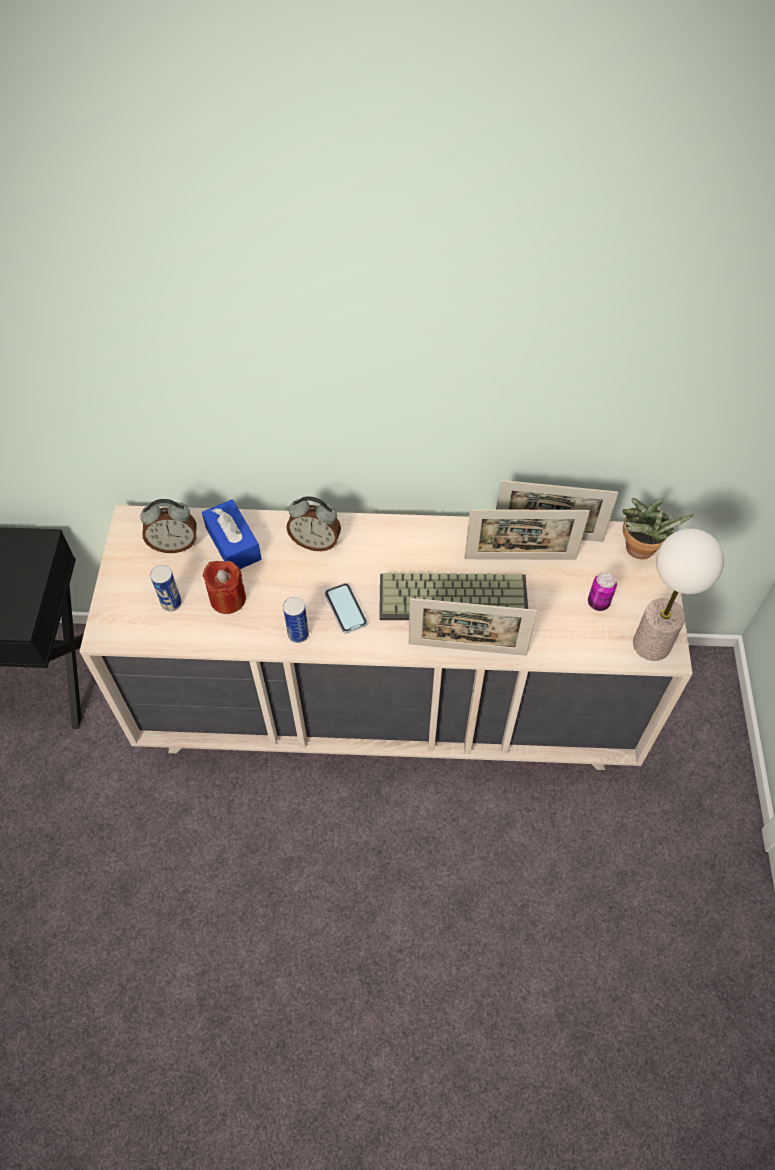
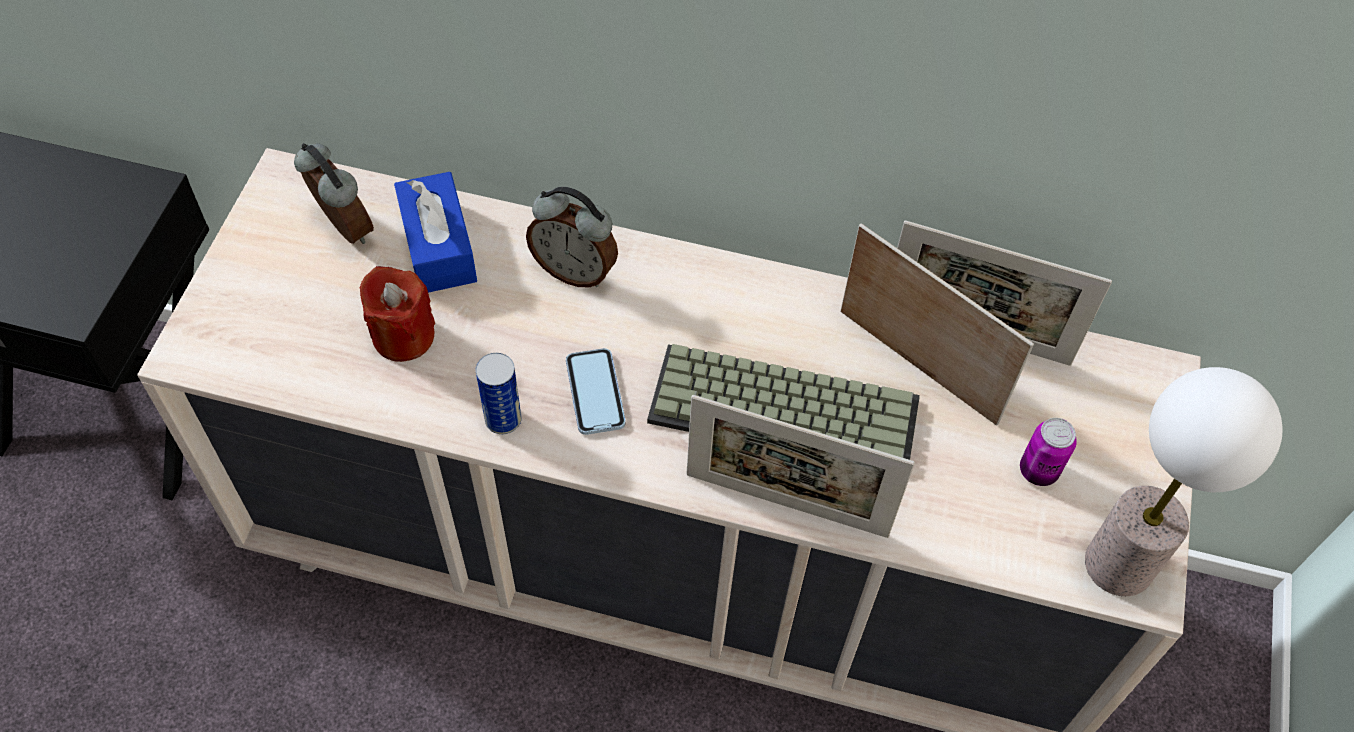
camera: 10 degrees right, 0 degrees up
(171, 603) = (309, 325): can -> none
(174, 544) = (342, 229): alarm clock -> alarm clock turned 135 degrees counterclockwise
(520, 558) = (917, 366): picture frame -> picture frame turned 150 degrees counterclockwise
(639, 552) = (1132, 396): potted plant -> none

